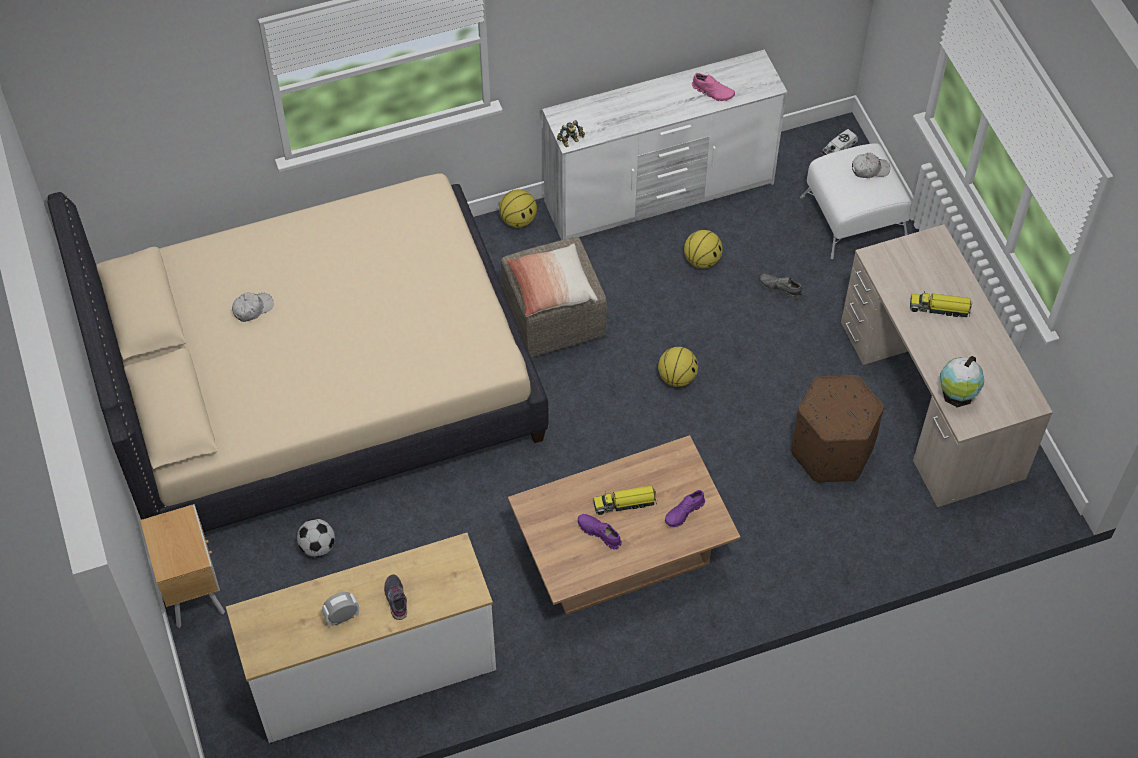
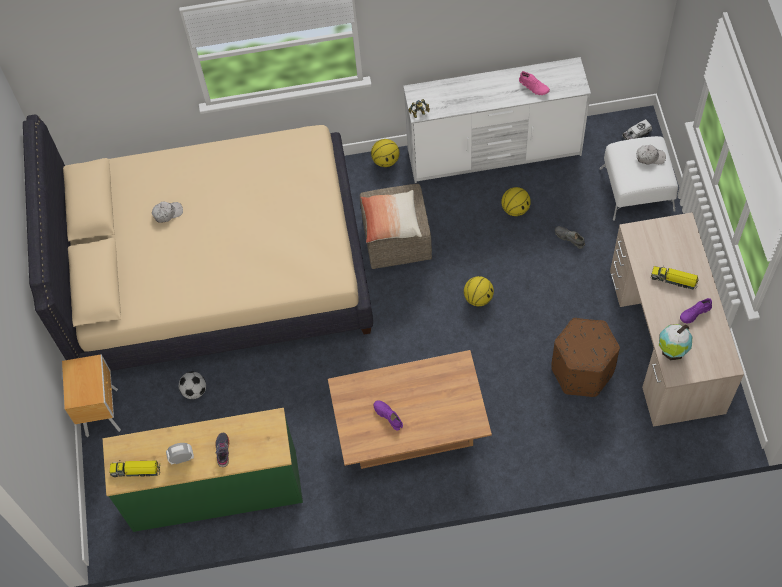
camera: 15 degrees right, 5 degrees up
(373, 674) = (215, 492): white dresser -> green dresser
(625, 503) = (412, 396): toy truck -> toy truck (136, 470)
(684, 512) = (453, 409): purple shoe -> purple shoe (695, 313)

